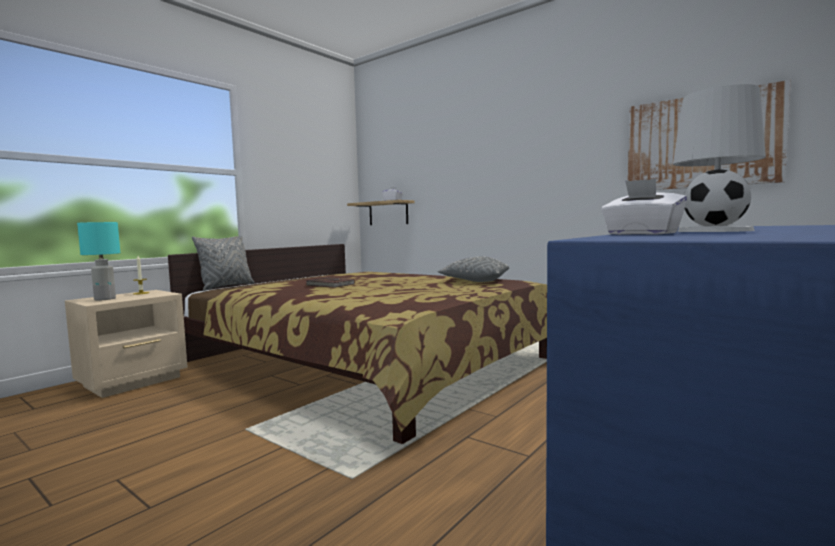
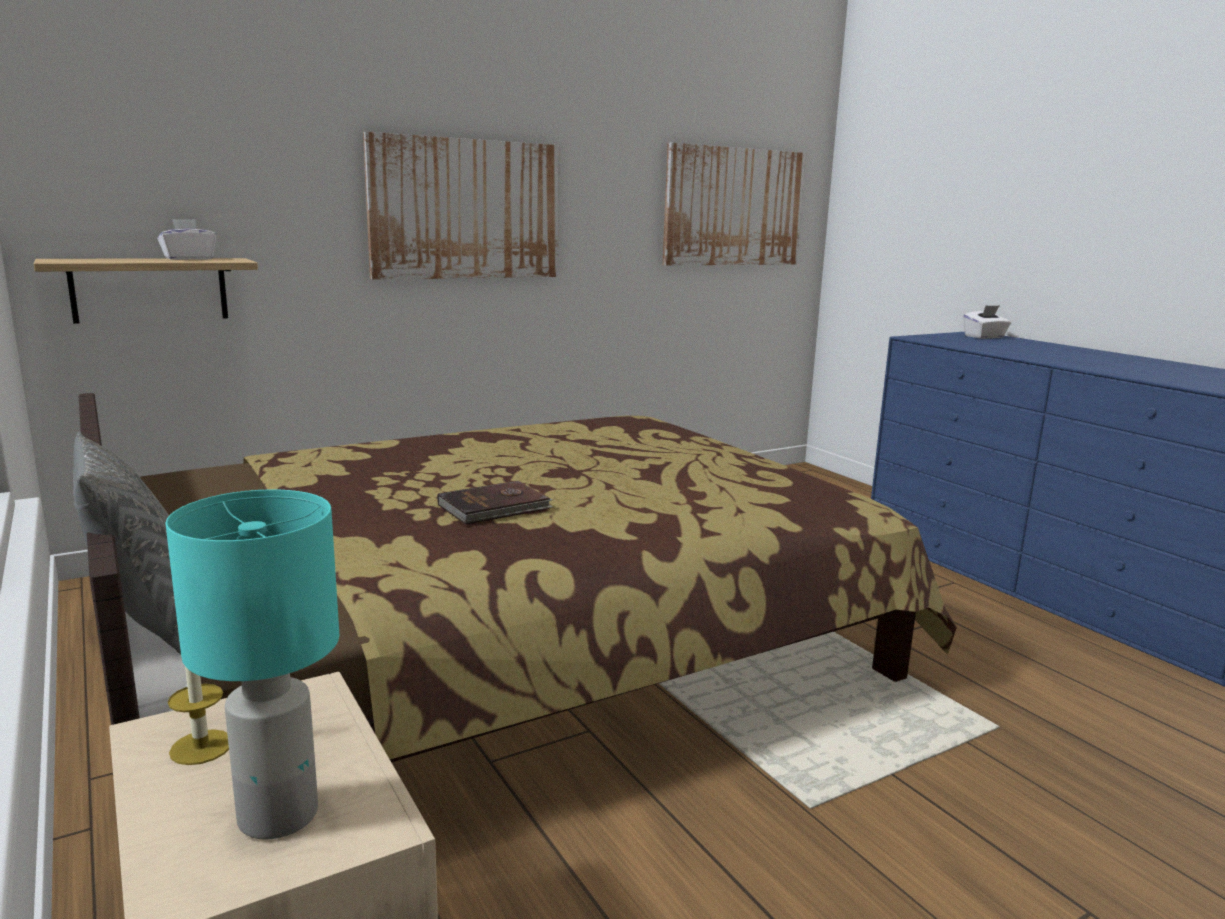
camera: 70 degrees left, 10 degrees up
(475, 281) = (602, 432): grey pillow -> none
(498, 170) = (466, 209): none -> picture
(641, 234) = (1173, 380): white tissue box -> white tissue box (984, 337)
(713, 231) = (1126, 366): white table lamp -> none

